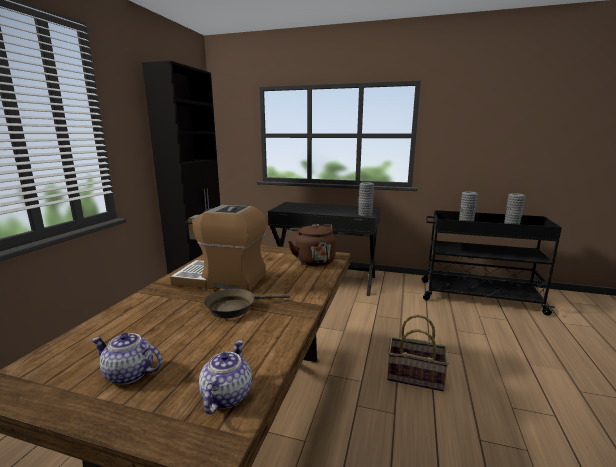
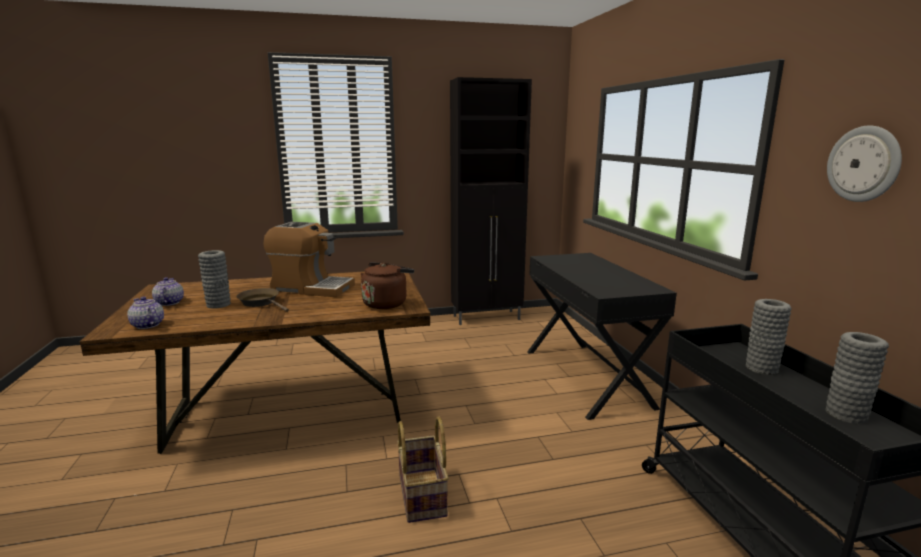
camera: 60 degrees right, 0 degrees up
(222, 279) = (311, 288): coffee machine -> coffee machine turned 120 degrees clockwise
(226, 396) = (147, 325): teapot -> teapot turned 120 degrees counterclockwise
(365, 214) = (606, 291): grey vase -> grey vase (218, 304)
(470, 129) = (864, 164): none -> wall clock

